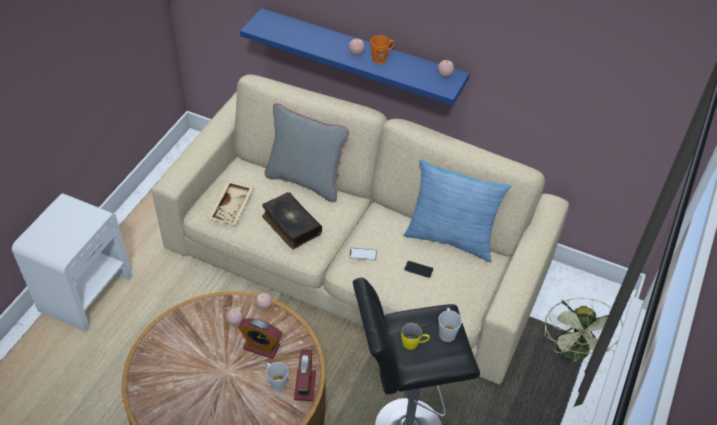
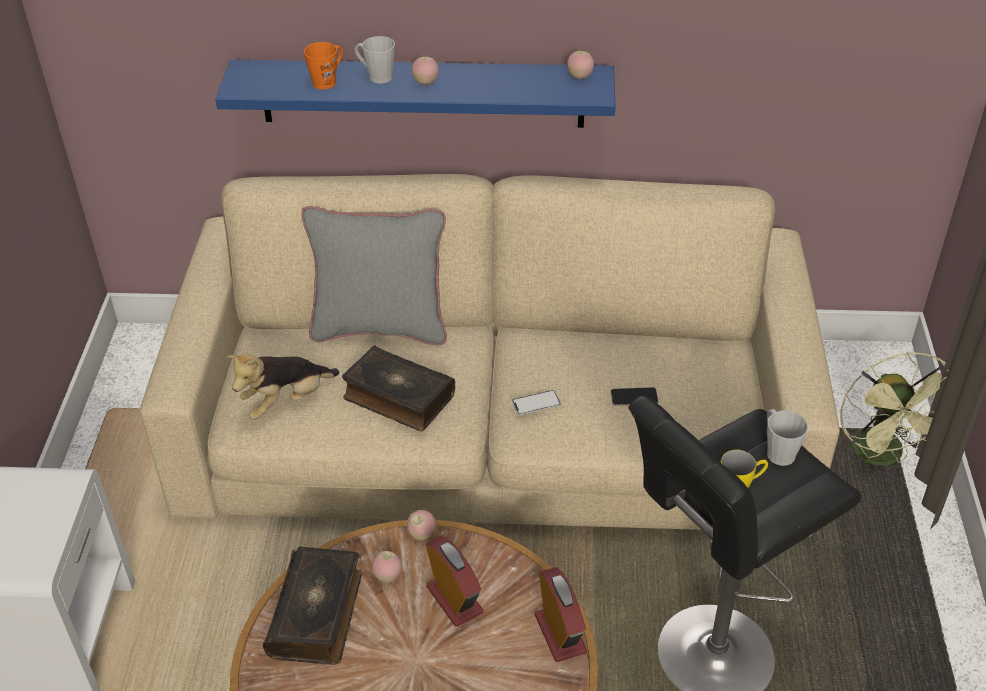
camera: 20 degrees left, 5 degrees down
(190, 328) = (317, 614): none -> book
(232, 207) = (286, 401): beige tray -> plush toy
(261, 347) = (454, 599): alarm clock -> alarm clock turned 120 degrees counterclockwise
(276, 382) = (510, 645): grey mug -> grey mug (376, 76)
(382, 58) = (469, 79): orange mug -> orange mug (328, 81)
(451, 238) = (650, 339): pillow -> none

